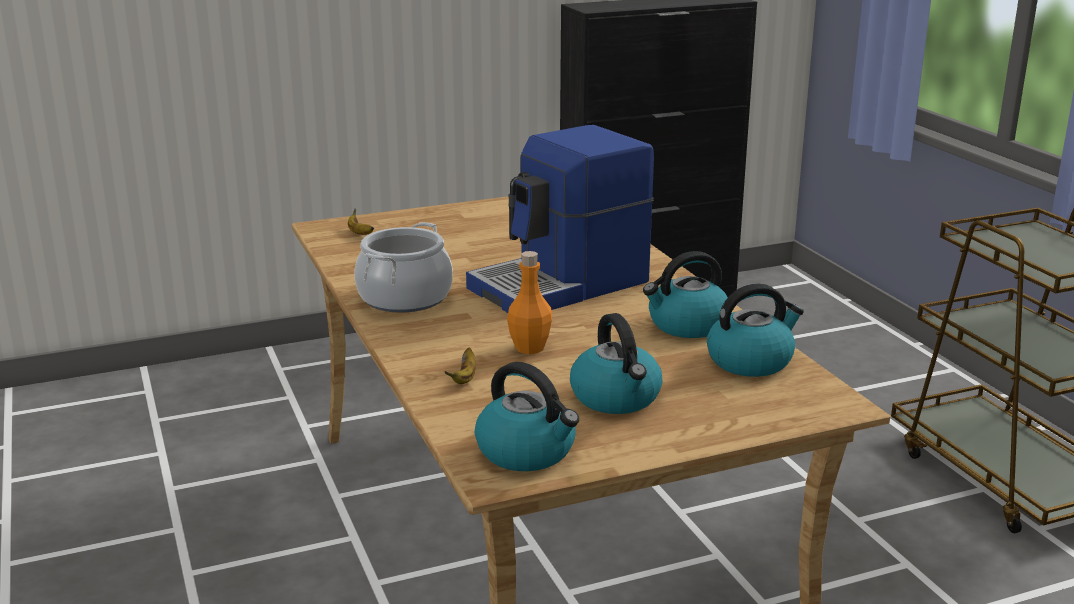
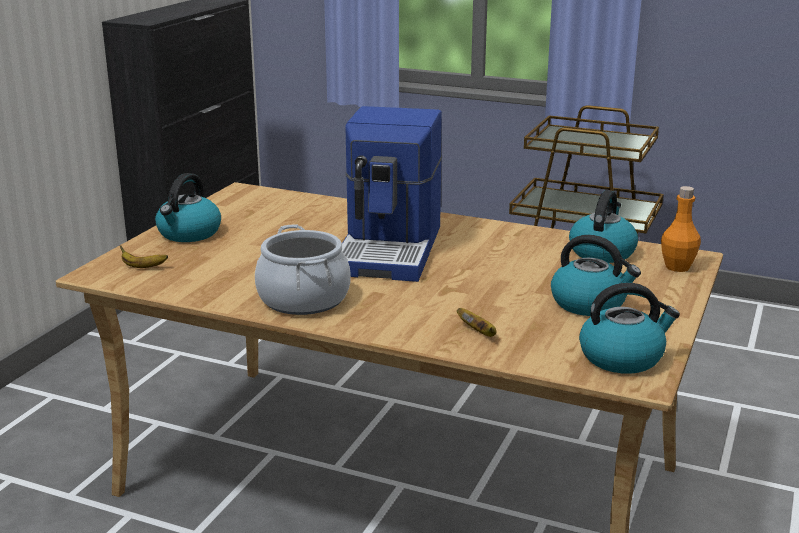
camera: 45 degrees left, 0 degrees up
(529, 348) = (470, 296): orange bottle -> orange bottle (677, 267)
(687, 325) = (523, 245): kettle -> kettle (189, 233)

